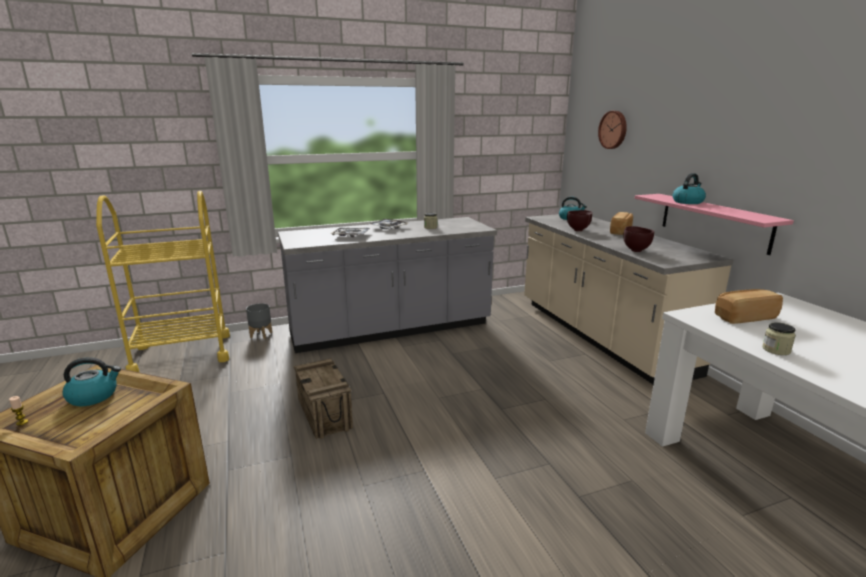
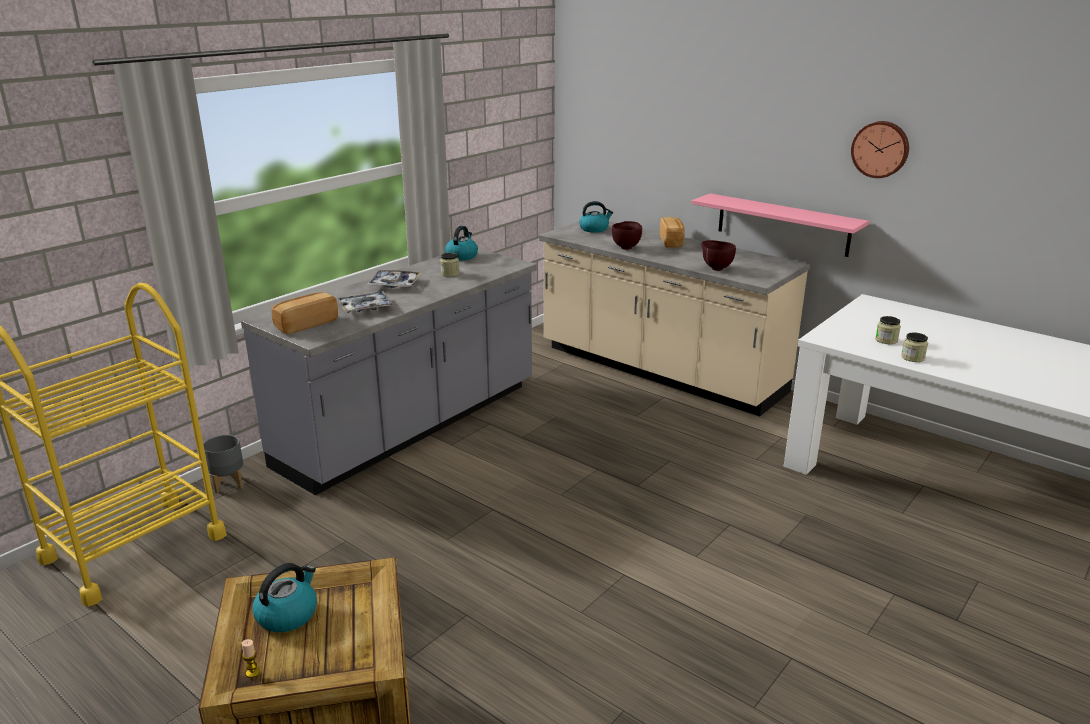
camera: 30 degrees left, 5 degrees up
(325, 414) = (451, 556): crate -> none
(613, 130) = (635, 113): wall clock -> wall clock (880, 149)
(687, 202) = (755, 205): kettle -> kettle (462, 256)
(744, 317) = (862, 329): bread -> bread (306, 324)
(761, 330) = (886, 340): none -> jar

